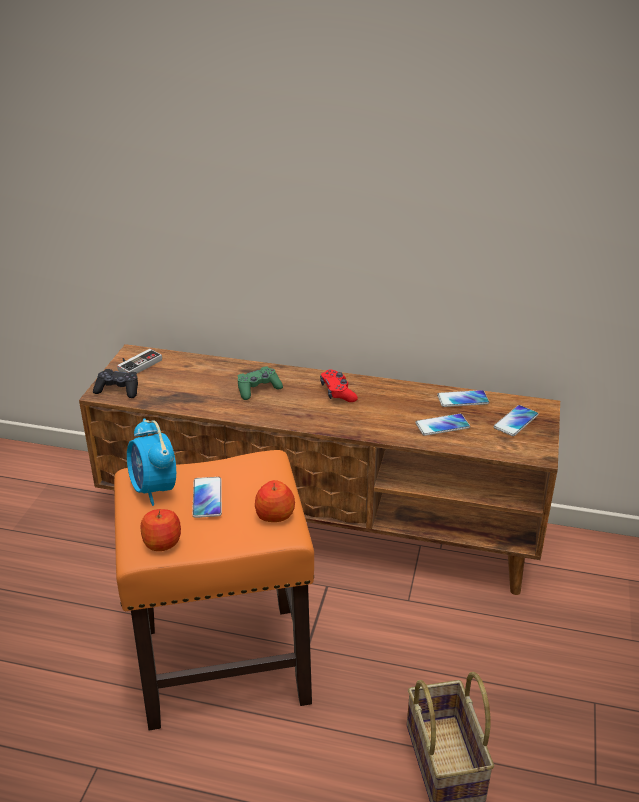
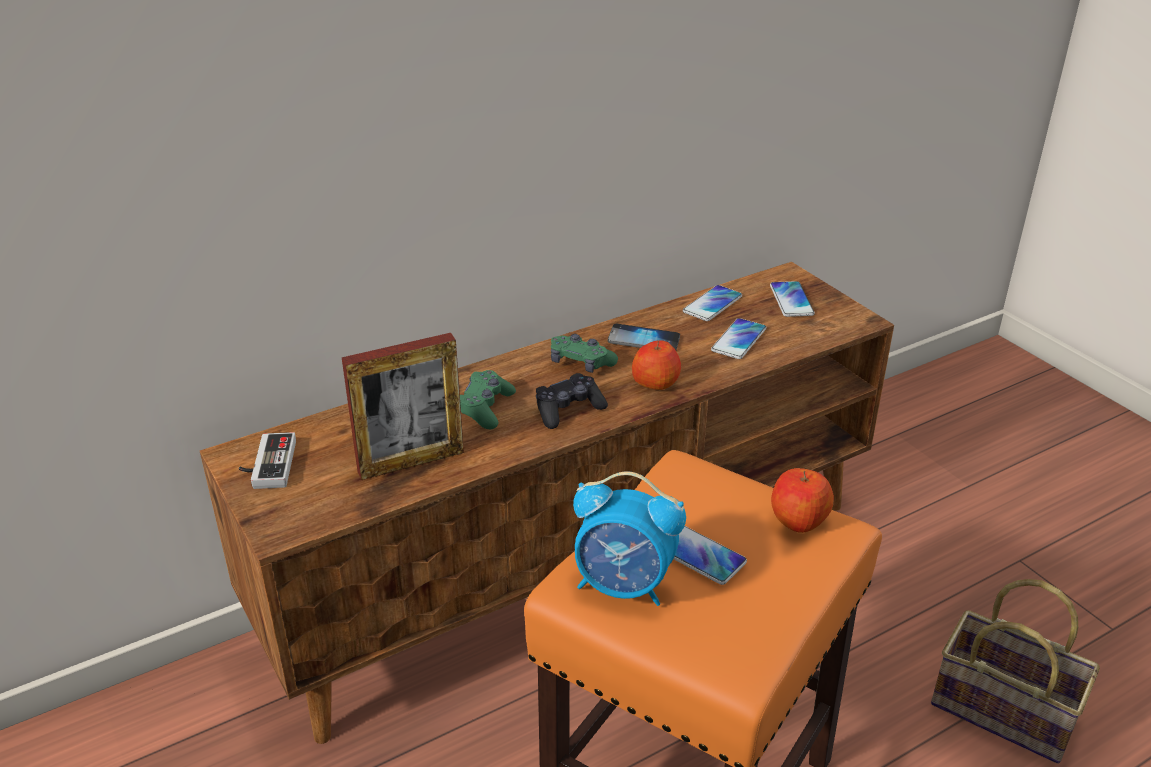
camera: 45 degrees left, 0 degrees up
(118, 390) = (298, 512): black game controller -> black game controller (568, 410)
(162, 542) = (747, 637): apple -> apple (655, 382)
(190, 394) = (411, 462): none -> picture frame
(337, 392) = (581, 363): red game controller -> green game controller
(389, 398) = (644, 340): none -> phone

